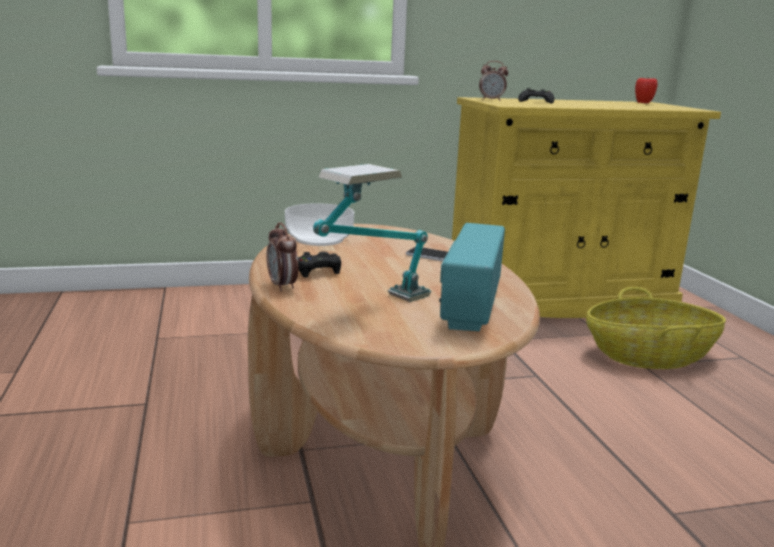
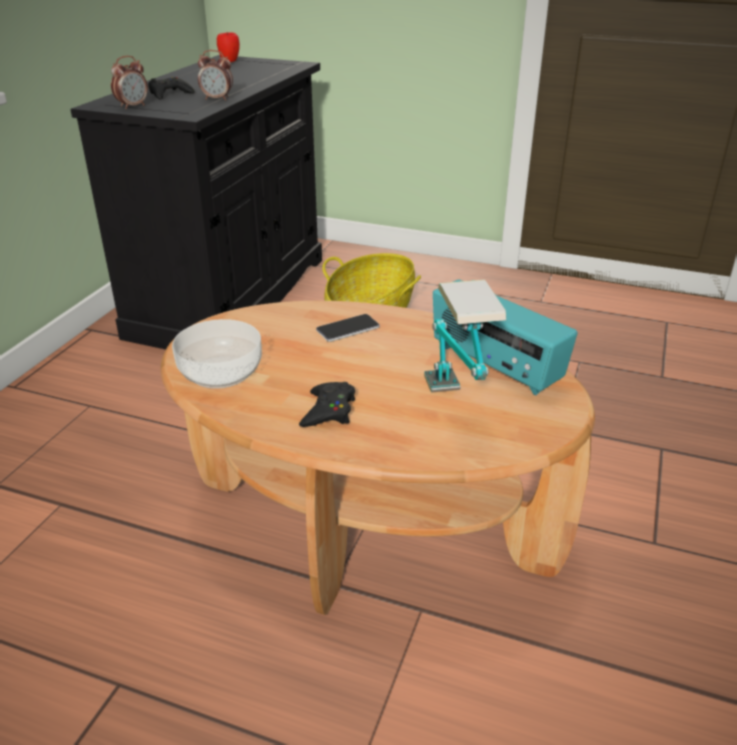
camera: 55 degrees left, 15 degrees up
(282, 286) = (358, 446): alarm clock -> alarm clock (217, 99)
(559, 300) = (231, 296): yellow cabinet -> black cabinet

